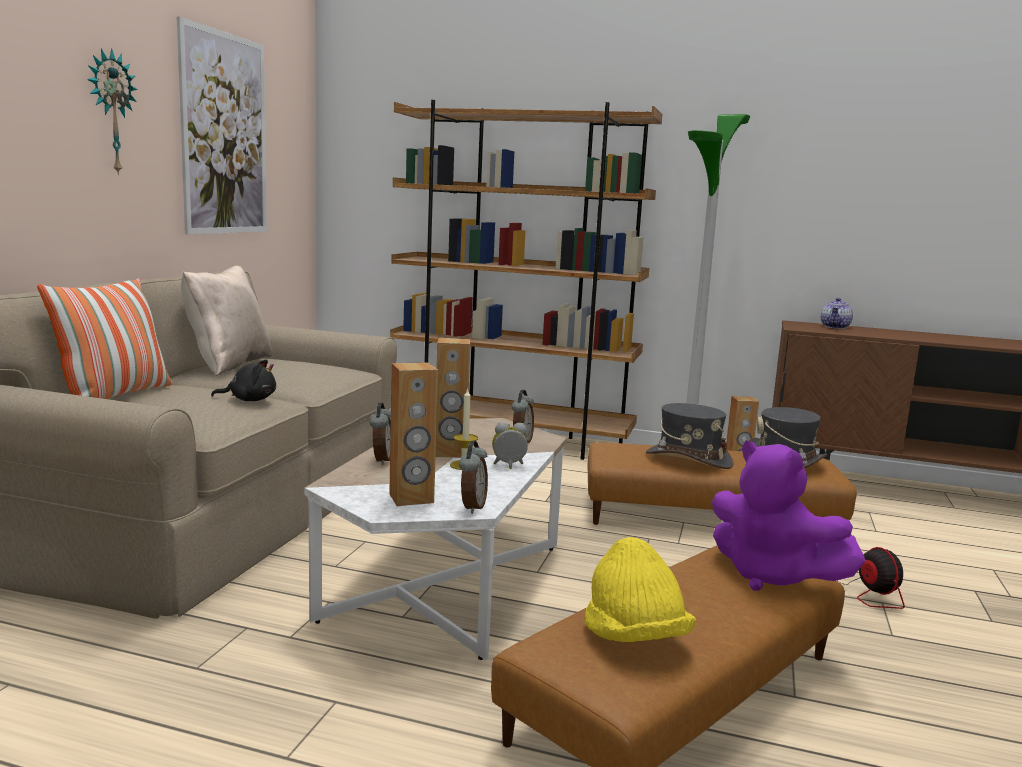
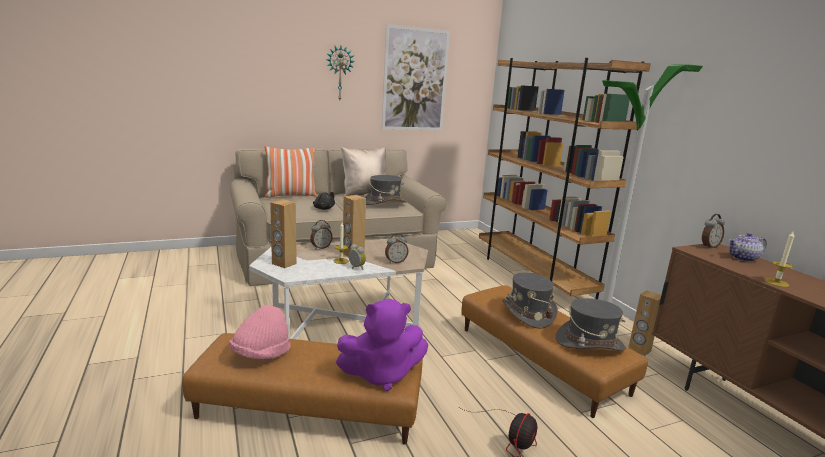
camera: 50 degrees right, 5 degrees up
(312, 369) = (385, 203): none -> grey hat
(472, 507) = (290, 275): alarm clock -> alarm clock (709, 246)
(634, 638) = (261, 354): yellow hat -> pink hat
(771, 576) = (381, 374): purple plush toy -> purple plush toy turned 105 degrees counterclockwise
(903, 337) = (776, 282): none -> candle

